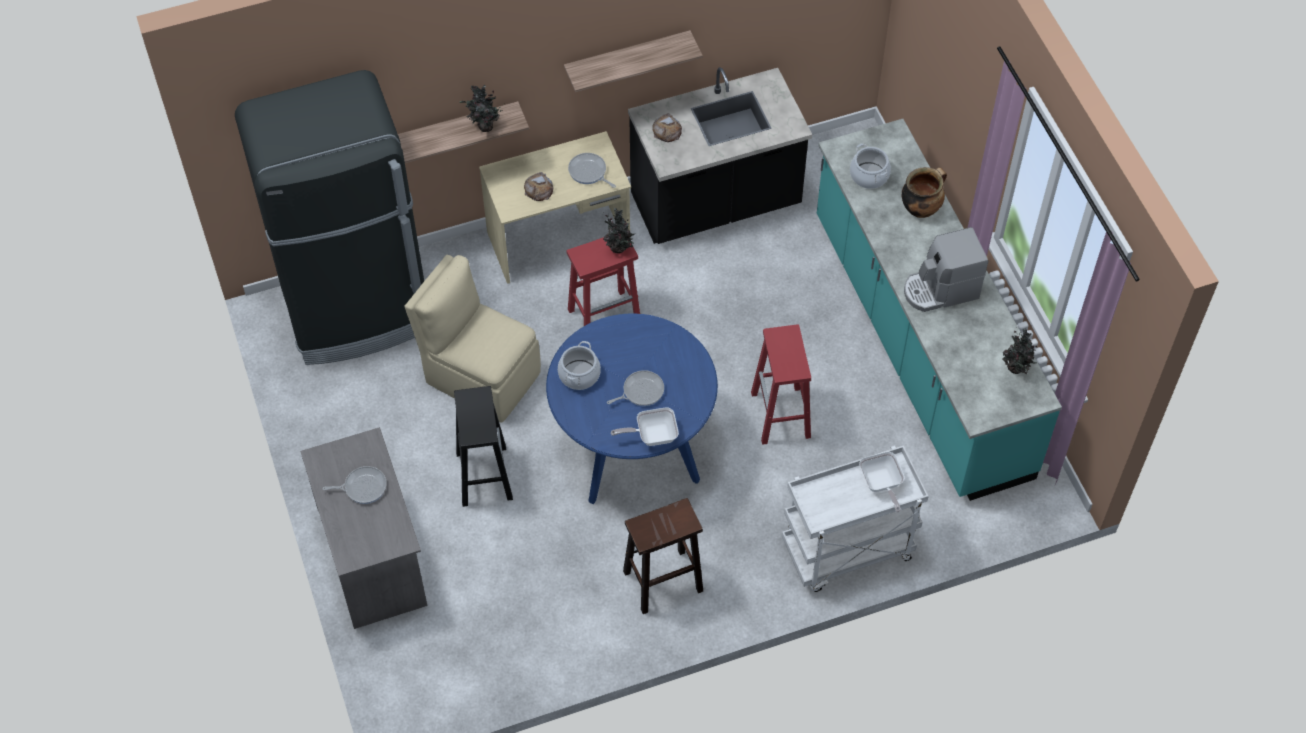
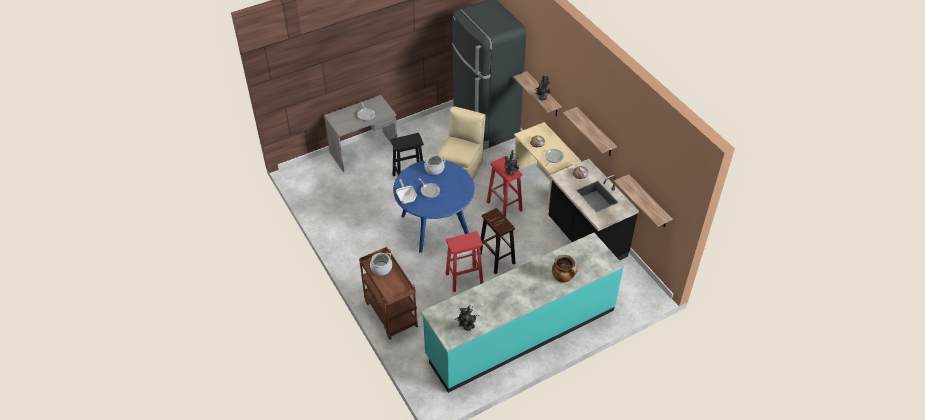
camera: 80 degrees right, 10 degrees down
(662, 582) = (364, 246): brown stool -> brown stool (496, 258)
(791, 38) = (648, 202): none -> shelf
(847, 552) = (390, 313): white cart -> brown cart
(869, 175) = (578, 254): cooking pot -> cooking pot (381, 268)
(881, 485) = (393, 285): frying pan -> none
(940, 290) = (510, 291): coffee machine -> none

